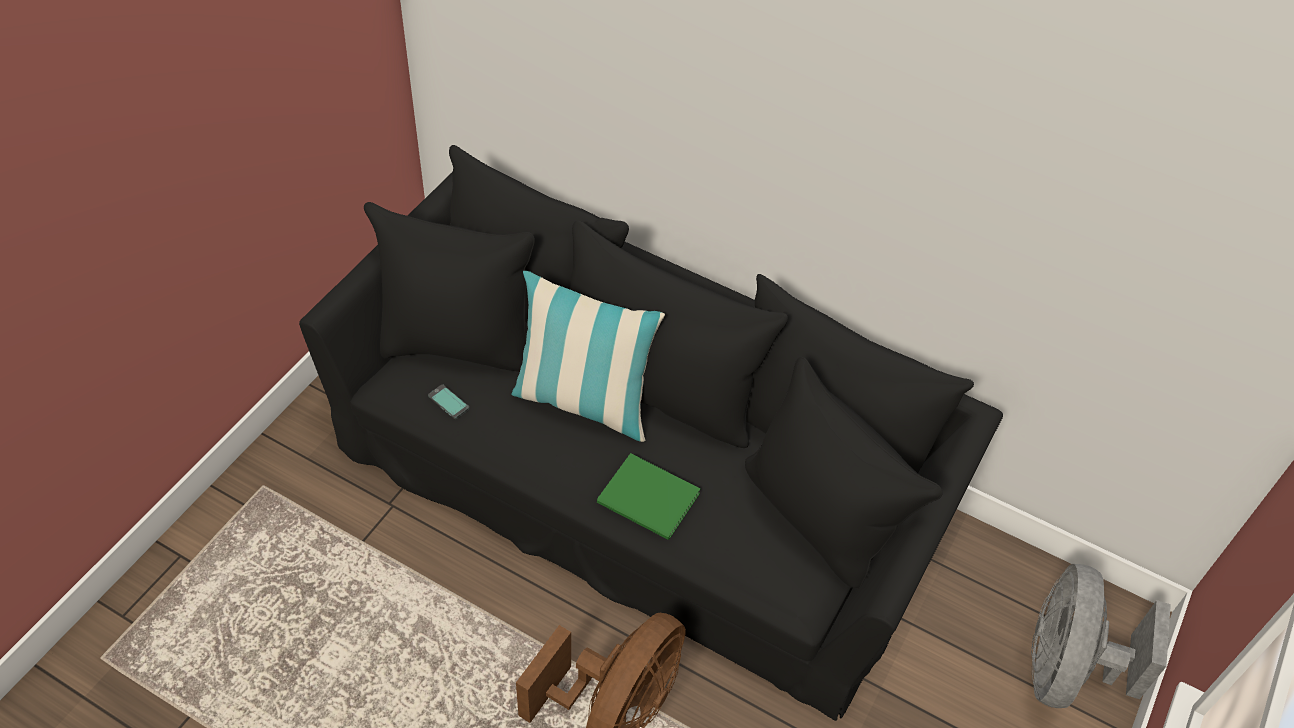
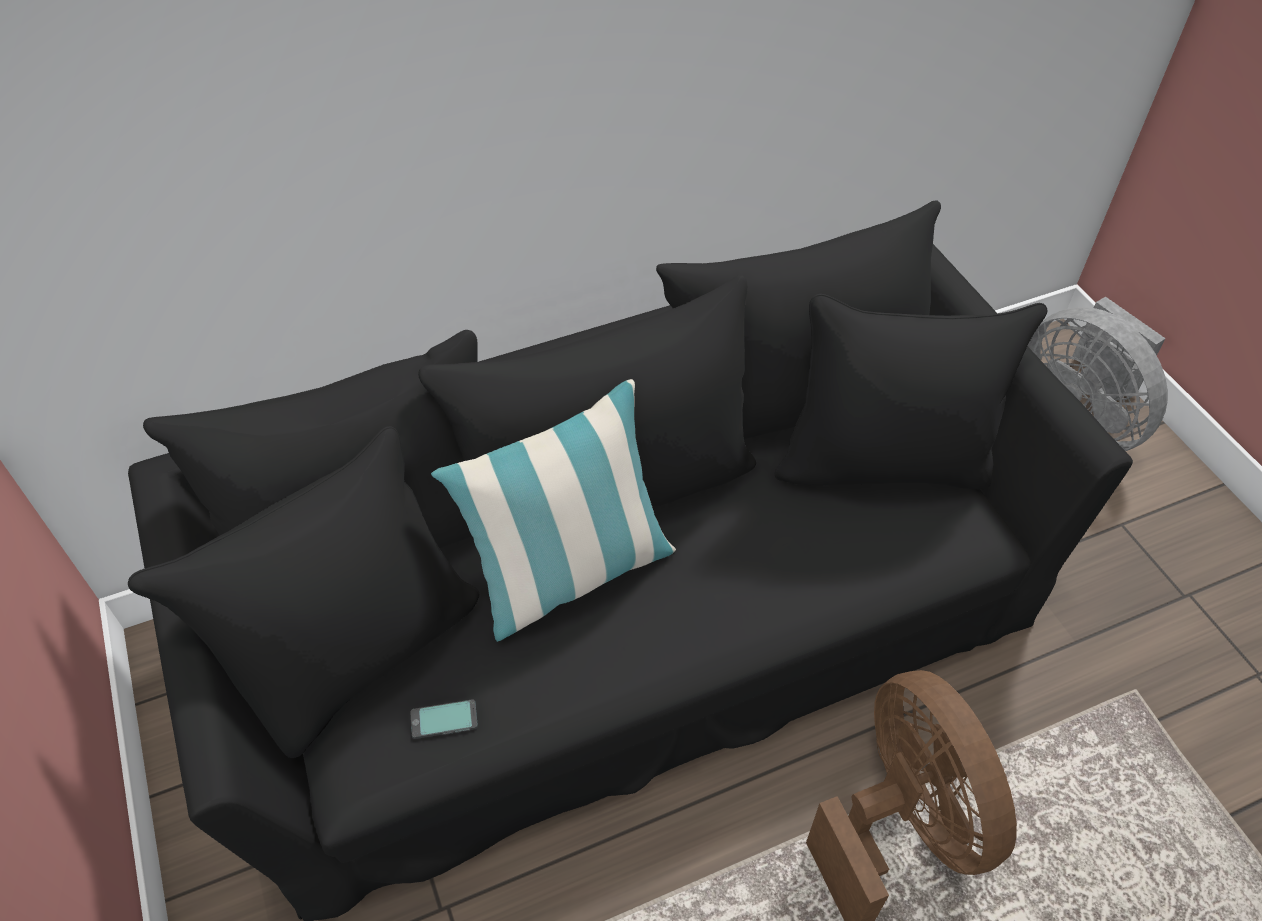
camera: 50 degrees left, 0 degrees up
(649, 501) = (760, 594): green book -> none

